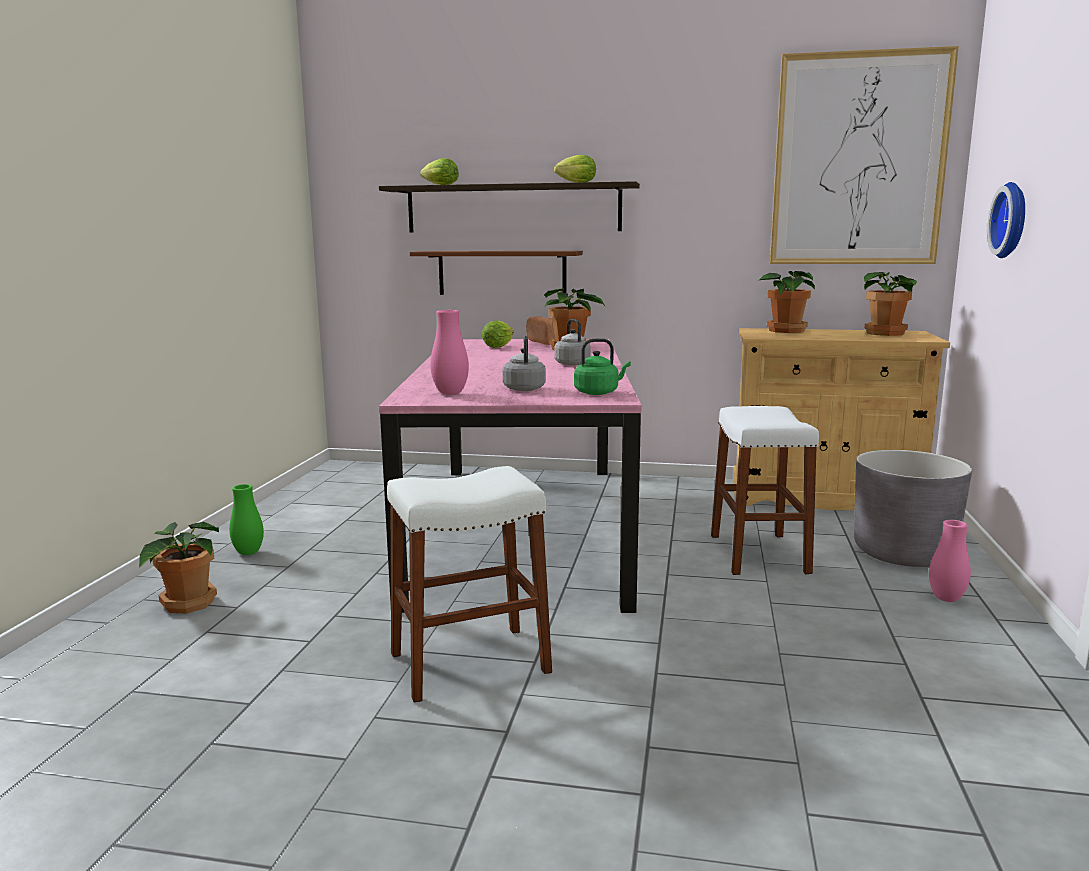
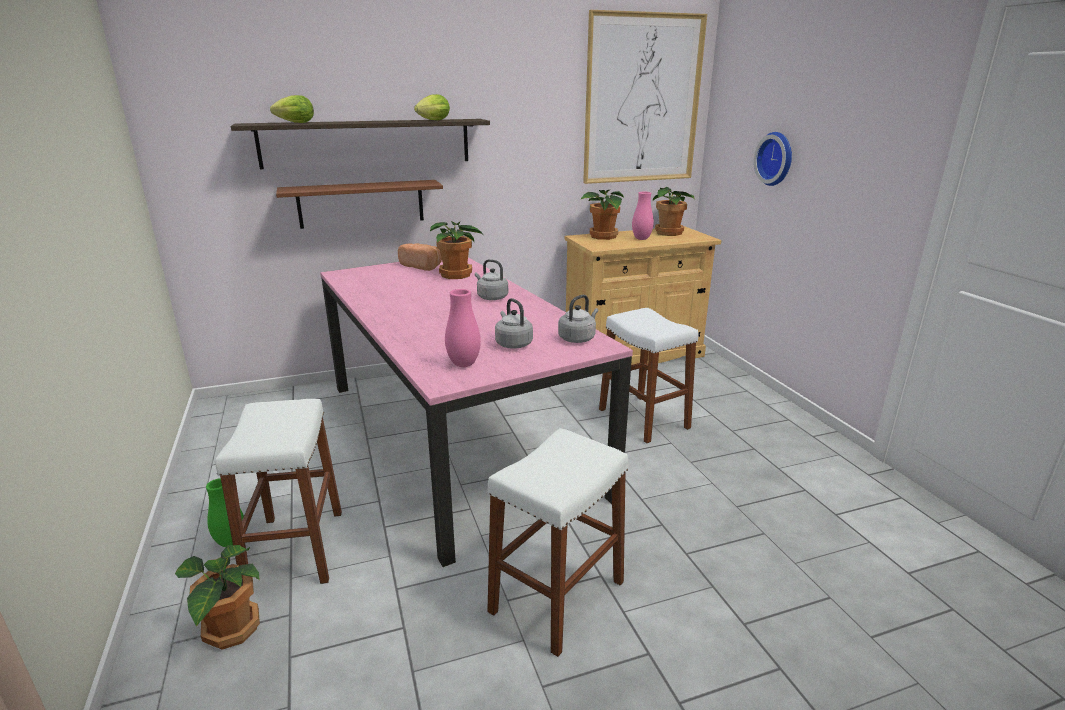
camera: 30 degrees left, 10 degrees up
(289, 569) = (296, 549): none -> white stool
(499, 346) = (389, 278): lettuce -> none
(598, 392) = (578, 338): green kettle -> grey kettle
(903, 553) = (721, 394): grey planter -> none
(946, 599) = (776, 427): pink vase -> pink vase (641, 239)

